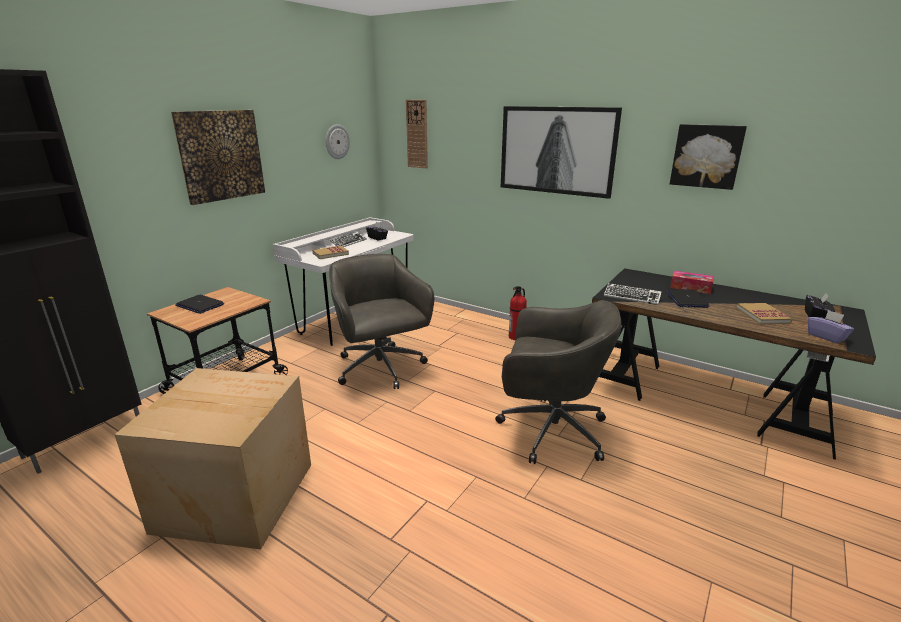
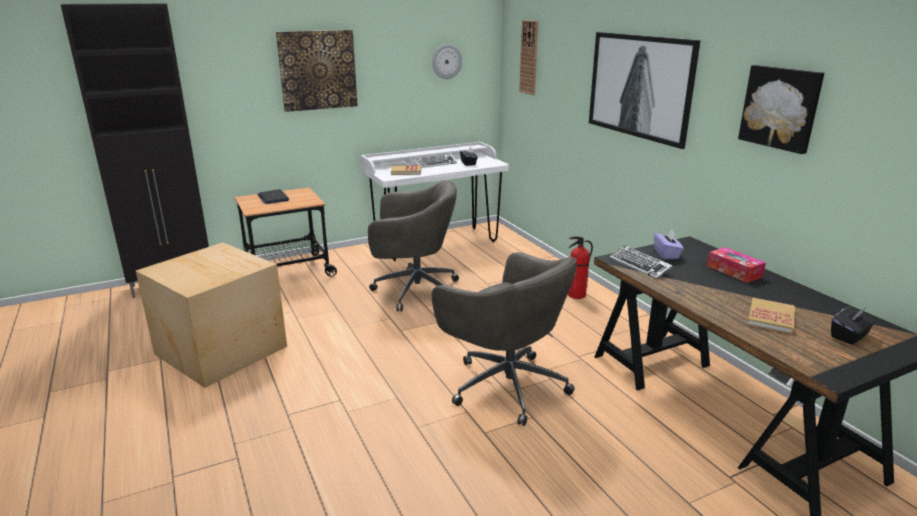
camera: 30 degrees right, 0 degrees up
(381, 369) = (414, 290): grey office chair -> grey office chair turned 90 degrees clockwise
(686, 299) = (703, 281): laptop -> none
(826, 337) = (812, 358): purple tissue box -> purple tissue box (666, 254)

